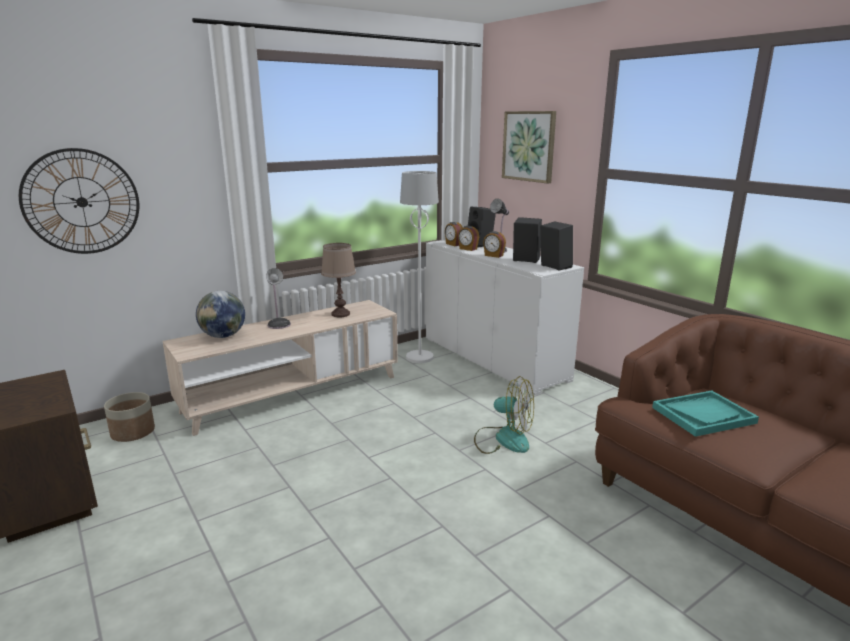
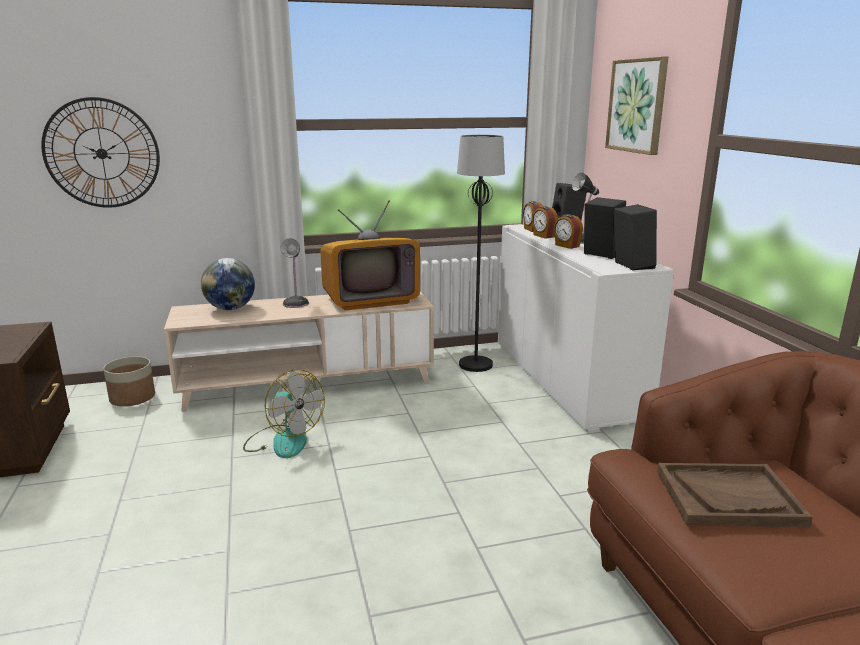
camera: 20 degrees right, 0 degrees up
(340, 314) = (370, 300): brown table lamp -> television
(420, 357) = (476, 365): white floor lamp -> black floor lamp
(503, 439) = (508, 480): fan -> fan (283, 440)
(703, 415) = (728, 497): turquoise tray -> brown tray

